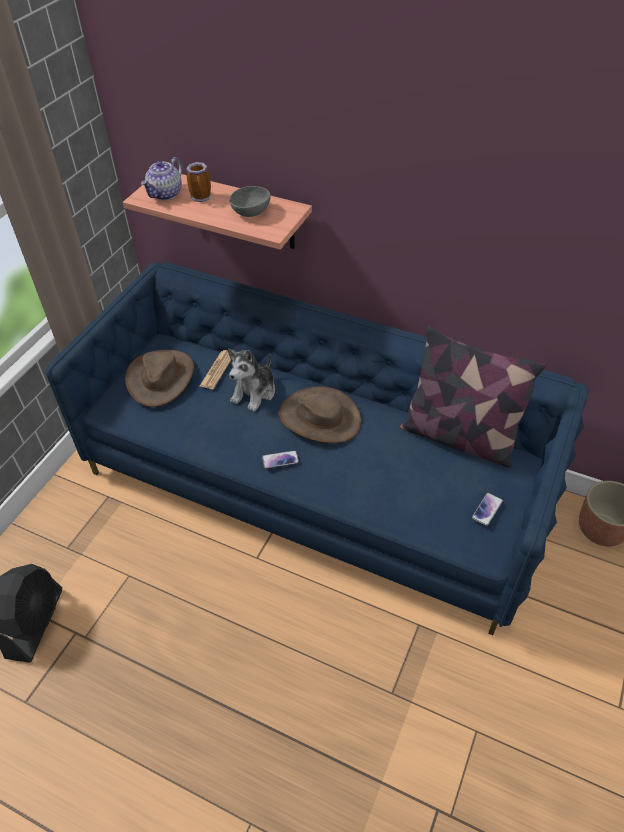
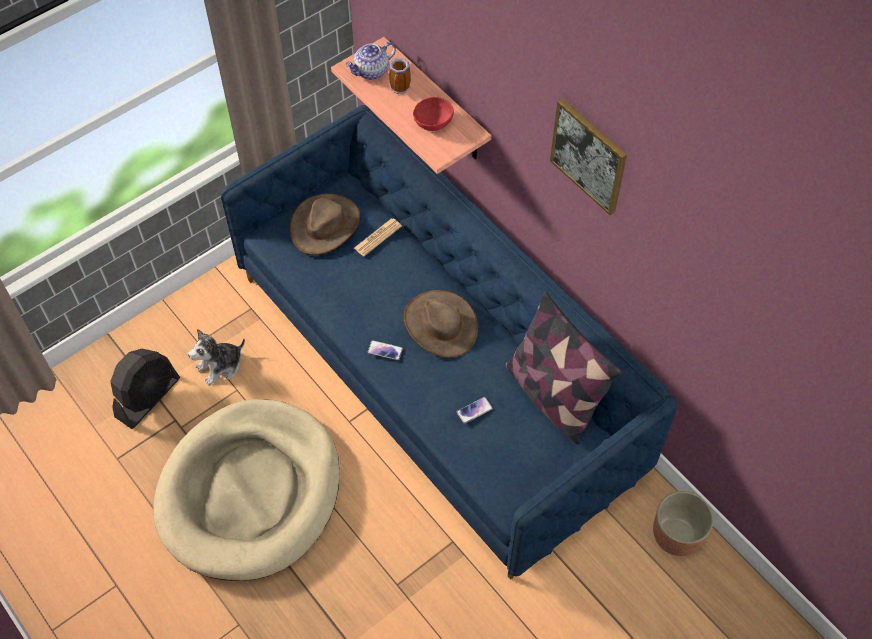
camera: 25 degrees right, 10 degrees up
(191, 670) = (250, 492): none -> beige dog bed
(250, 212) = (432, 122): grey bowl -> red bowl
(254, 392) = (398, 275): plush toy -> plush toy (220, 366)
(449, 146) = (589, 156): none -> picture
(487, 509) = (531, 472): phone -> phone (474, 410)

